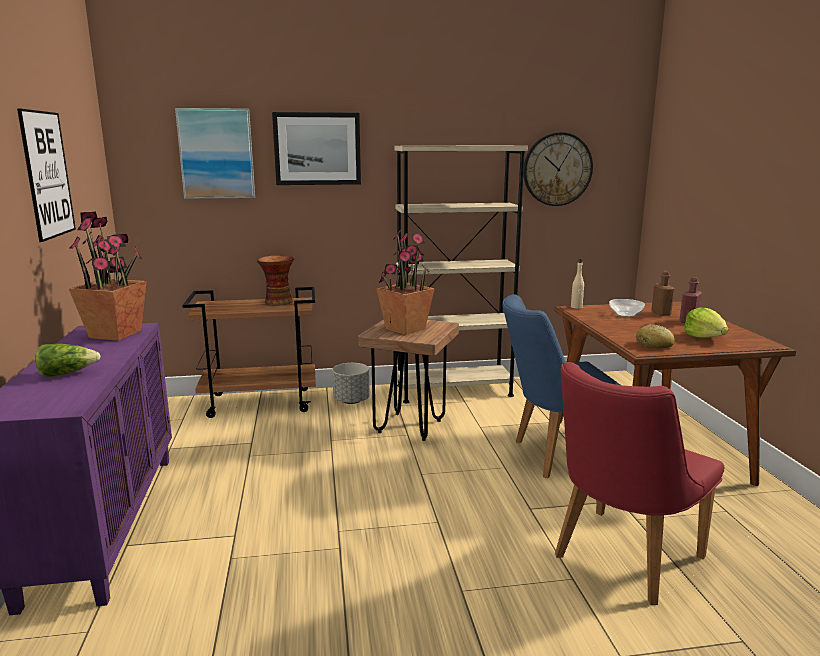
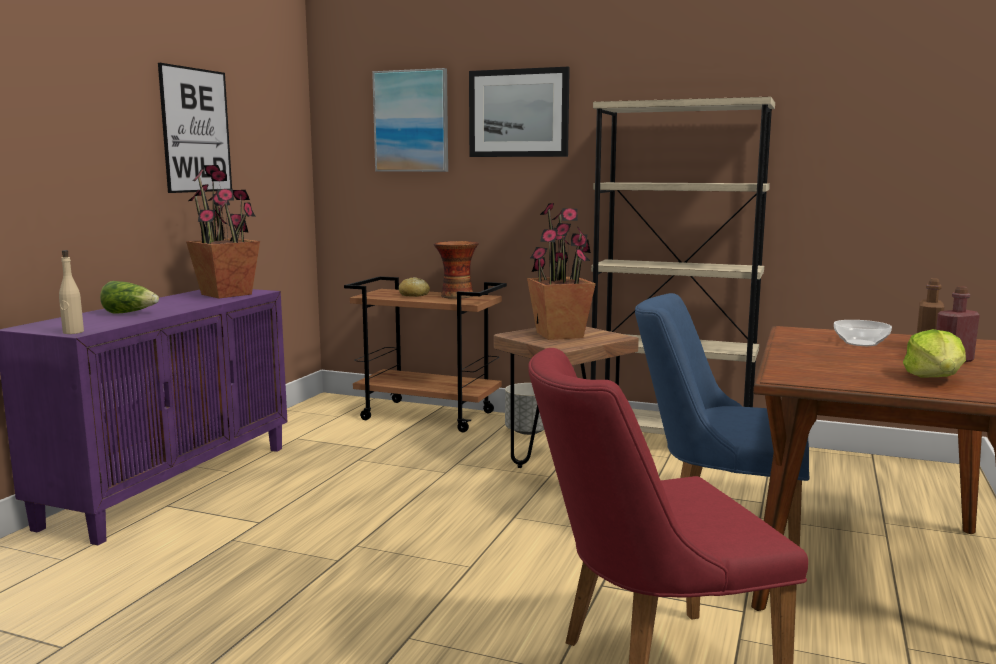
camera: 30 degrees right, 5 degrees down
(557, 169) = (853, 136): wall clock -> none
(576, 307) = (800, 329): beige bottle -> beige bottle (73, 332)
(654, 345) = (822, 375): bread -> bread (414, 295)

